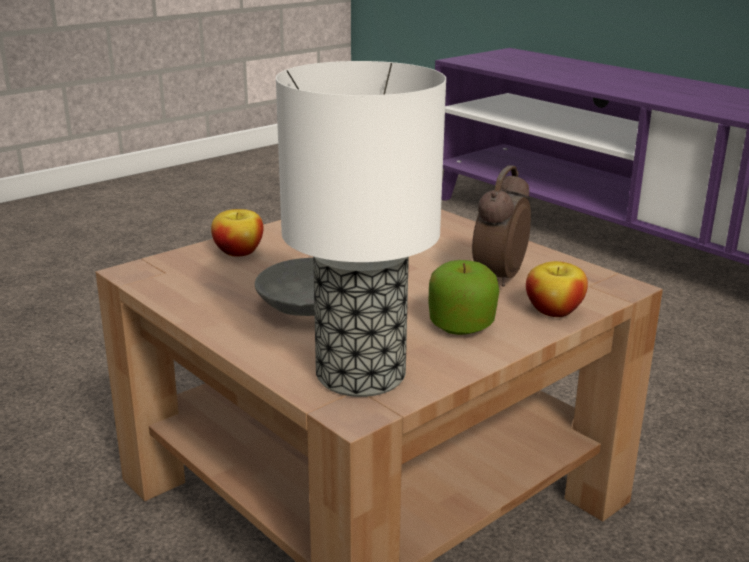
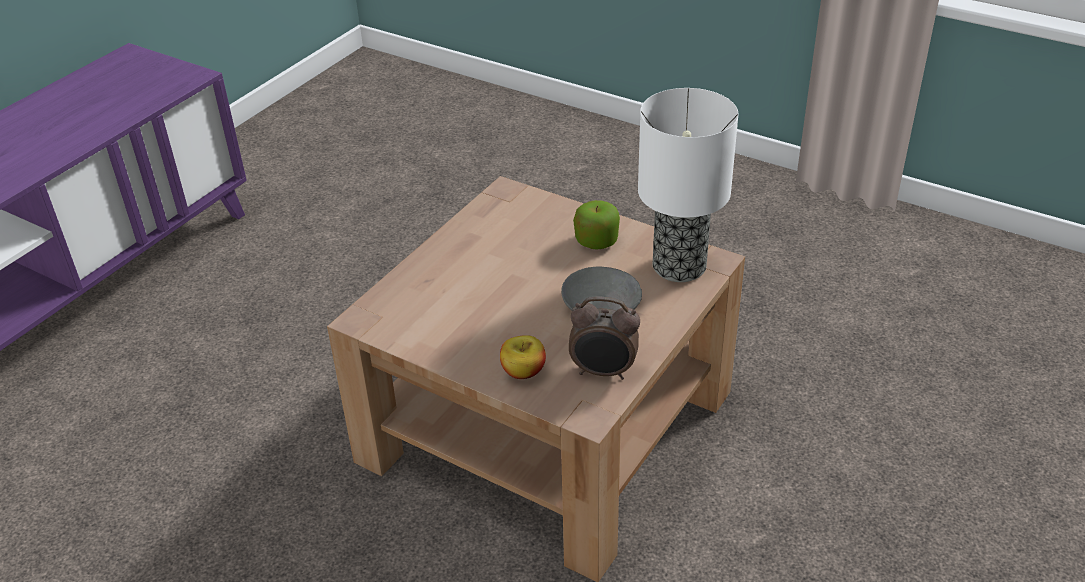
camera: 105 degrees left, 15 degrees up
(497, 278) = (514, 237): alarm clock -> alarm clock (603, 372)
(553, 311) = (556, 210): apple -> none

